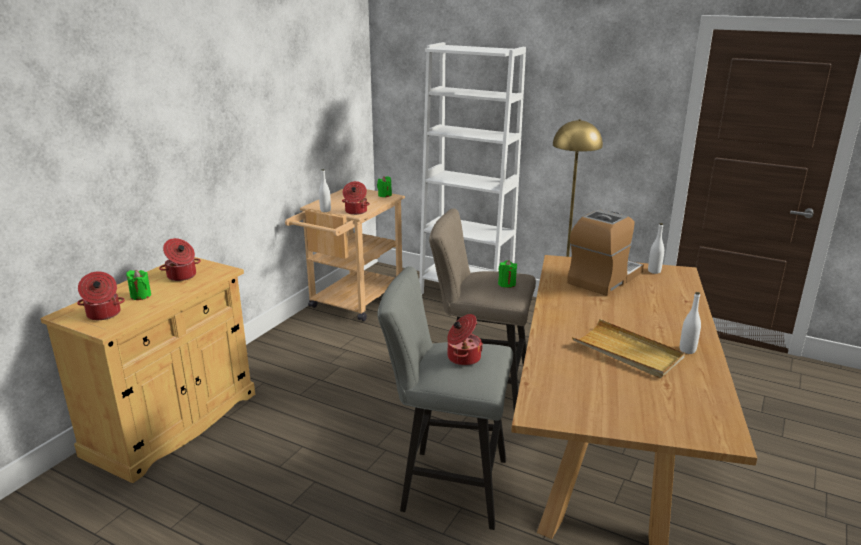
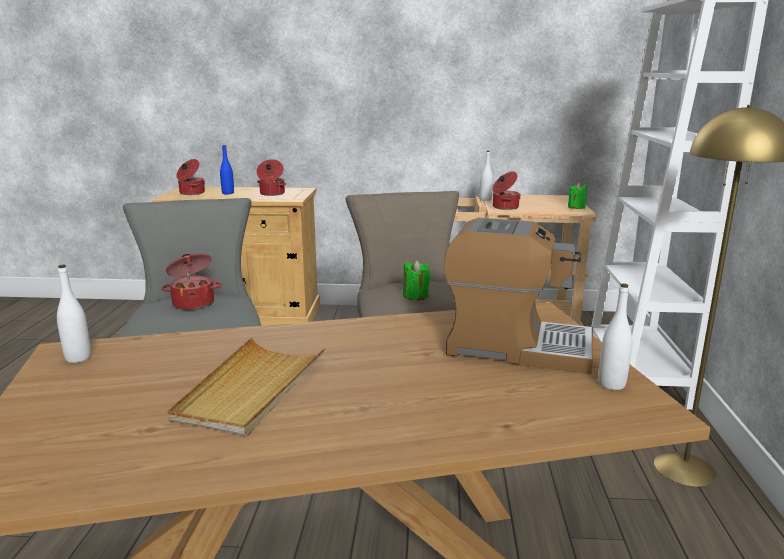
camera: 65 degrees right, 5 degrees down
(141, 296) = (228, 193): green candle -> blue bottle
(687, 350) = (285, 440): white bottle -> white bottle (78, 358)

